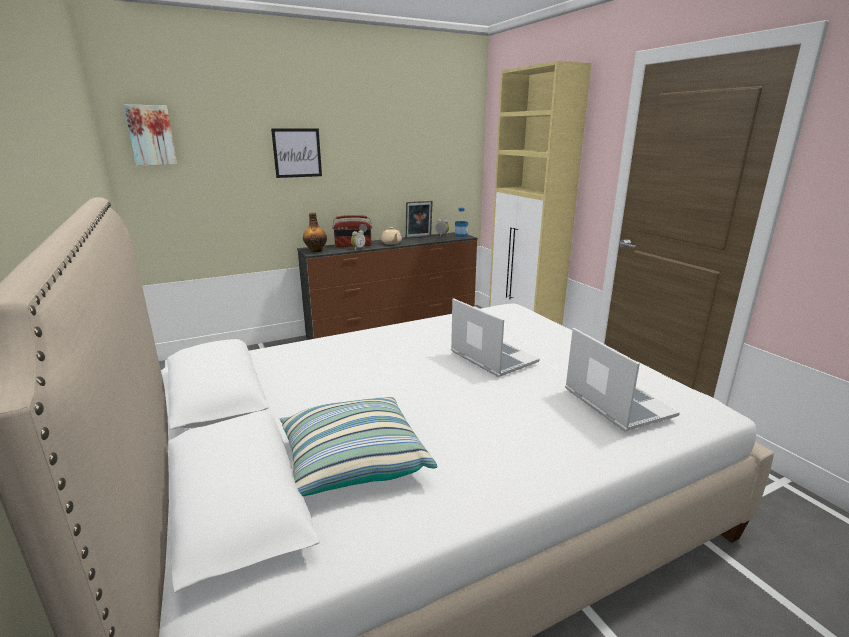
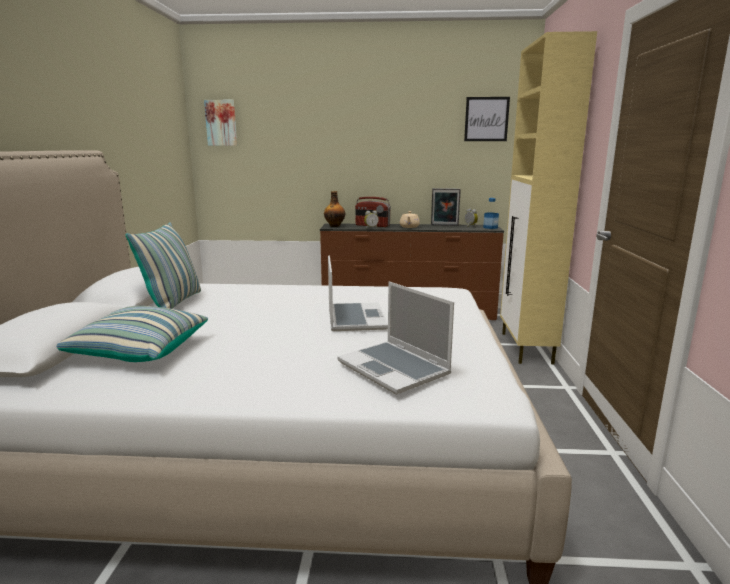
camera: 30 degrees right, 5 degrees down
(274, 385) = (173, 303): none -> pillow
(297, 153) = (332, 138): picture -> picture (486, 119)
(615, 403) = (395, 369): laptop -> laptop turned 135 degrees clockwise

